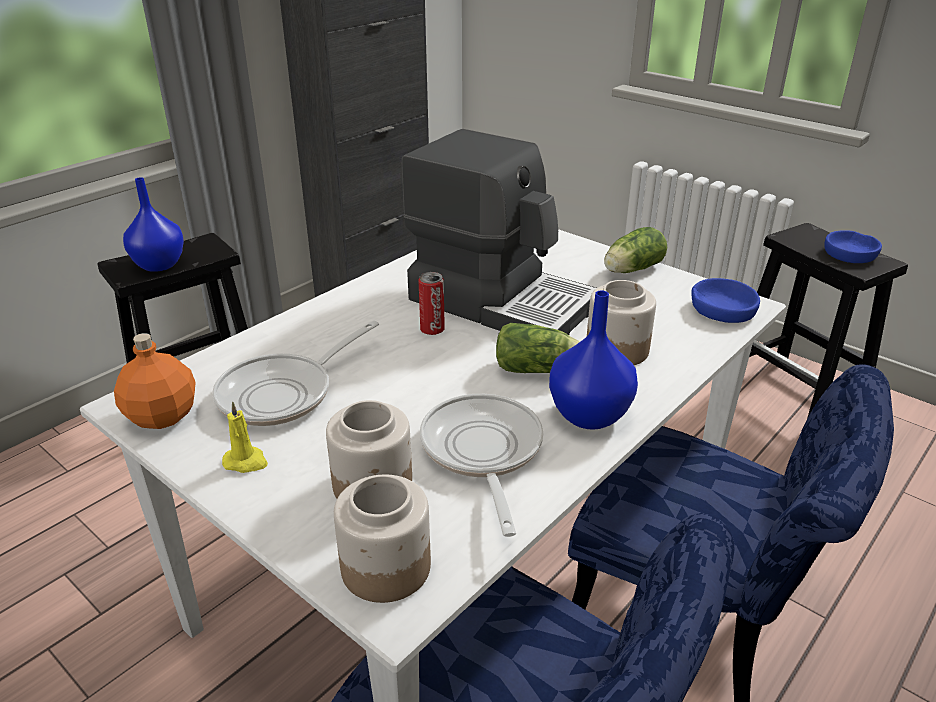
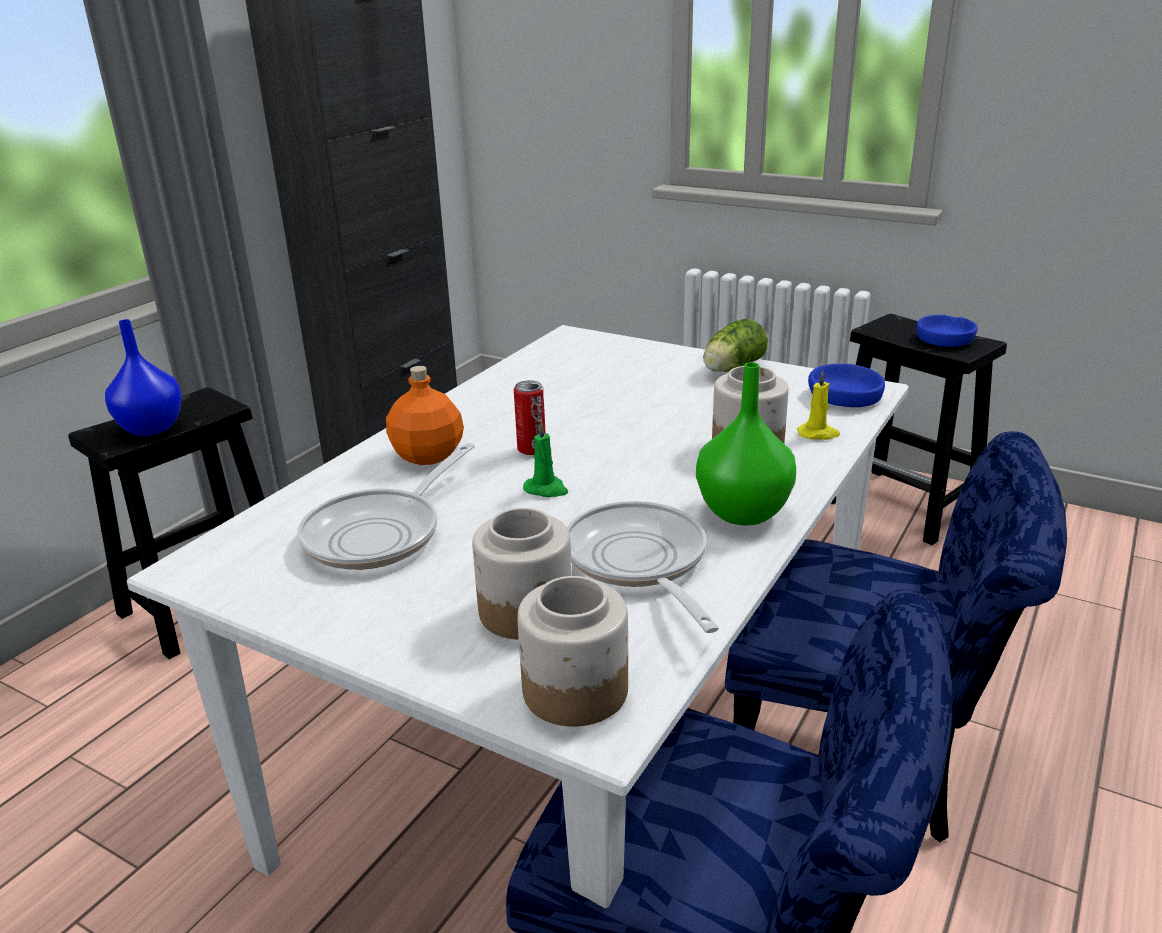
camera: 10 degrees left, 5 degrees down
(161, 416) = (237, 575): orange bottle -> orange bottle (426, 456)
(246, 462) = (364, 608): yellow candle -> yellow candle (818, 434)
(431, 370) = (546, 489): none -> green candle
(502, 301) = (600, 413): coffee machine -> none
(539, 370) = (670, 475): lettuce -> none
(587, 415) = (741, 513): blue vase -> green vase

